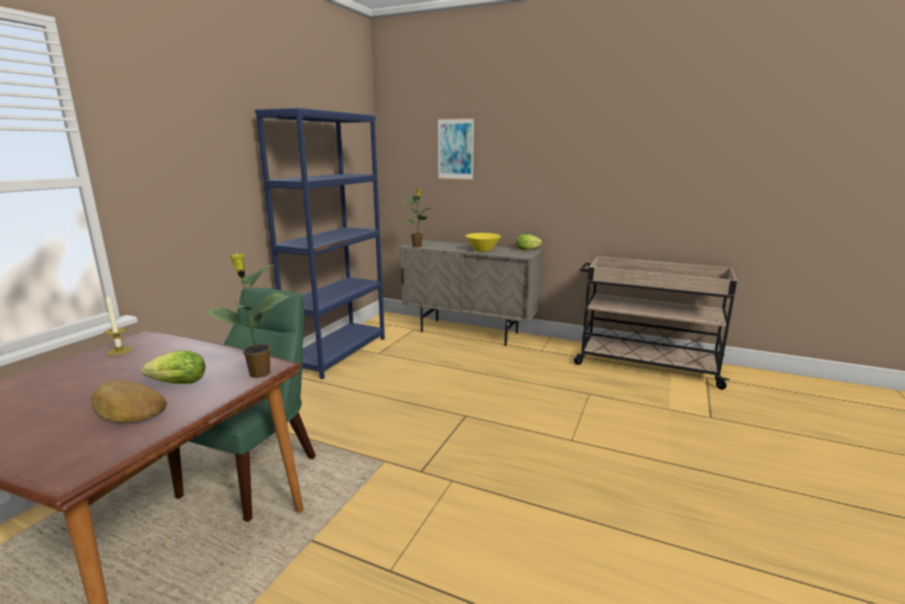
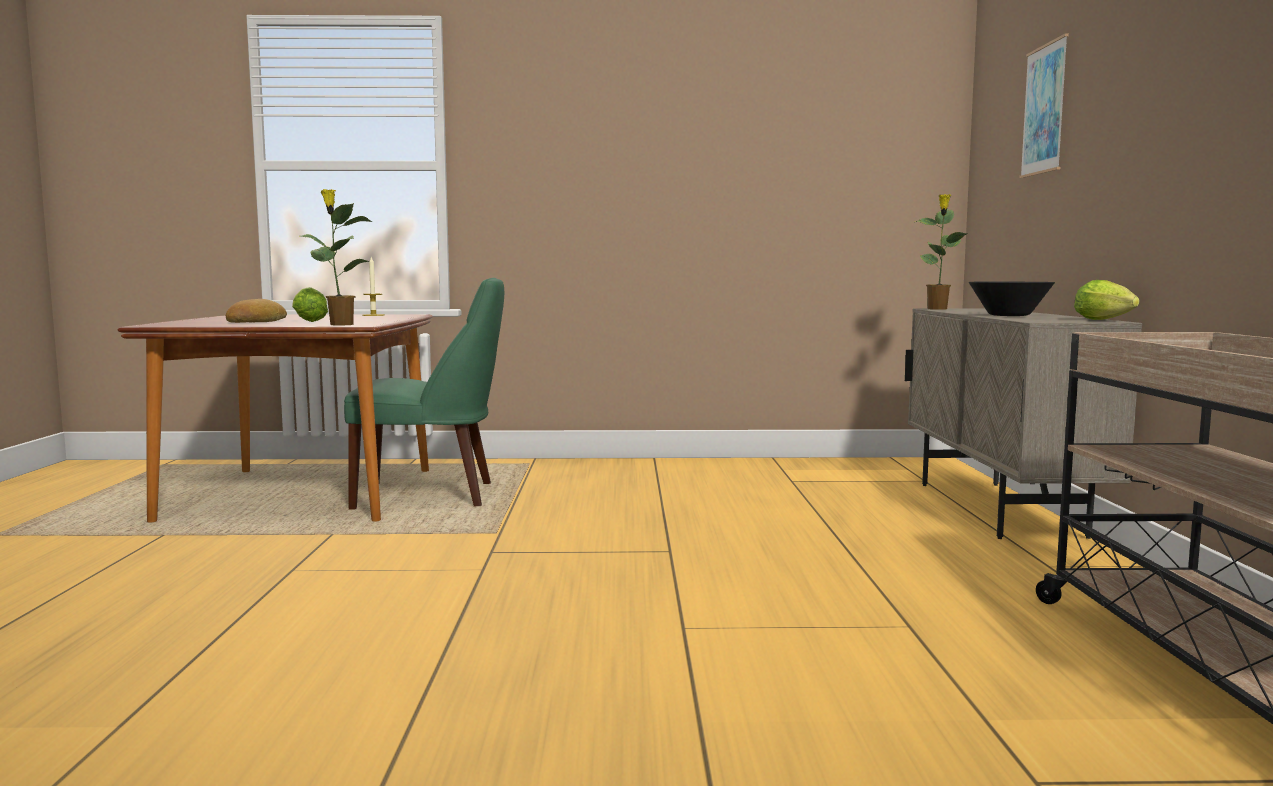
camera: 65 degrees right, 10 degrees down
(338, 353) = (752, 467): blue bookcase -> none
(483, 250) = (1009, 315): yellow bowl -> black bowl

